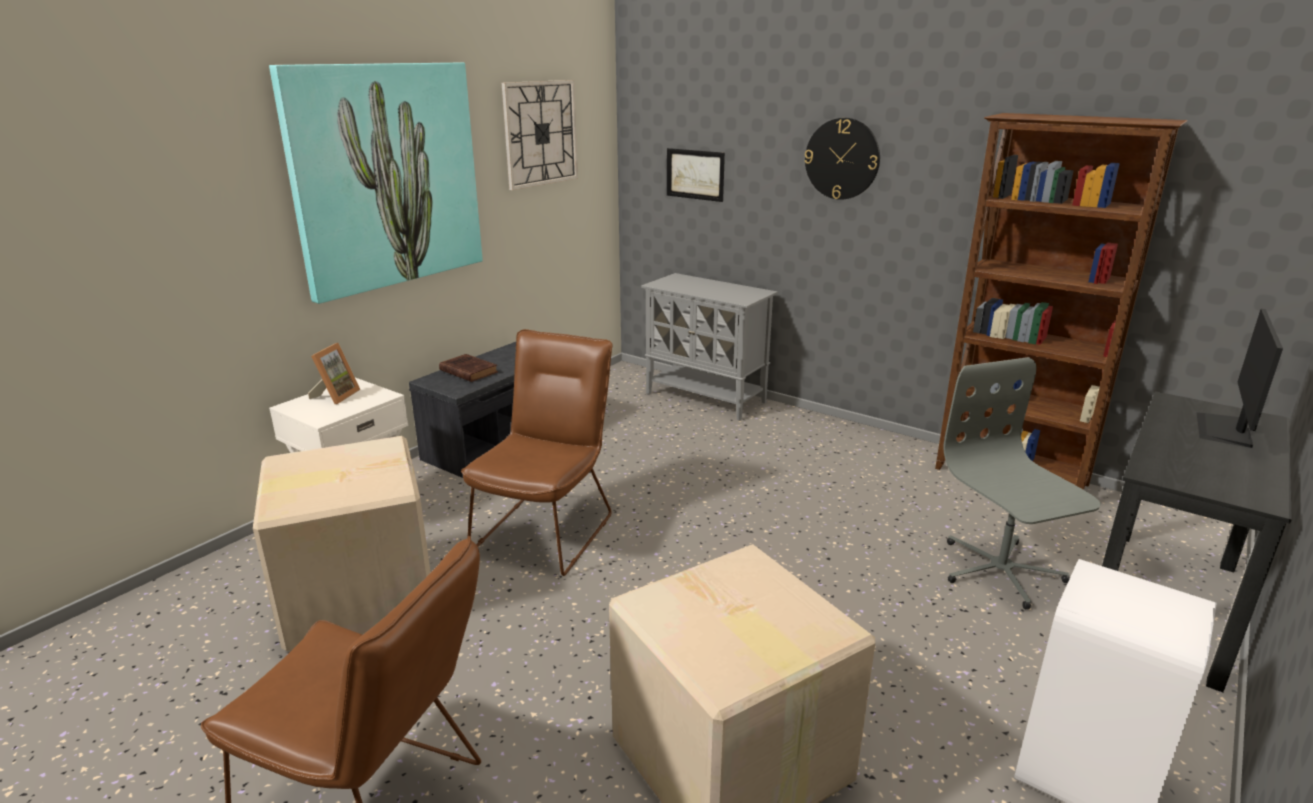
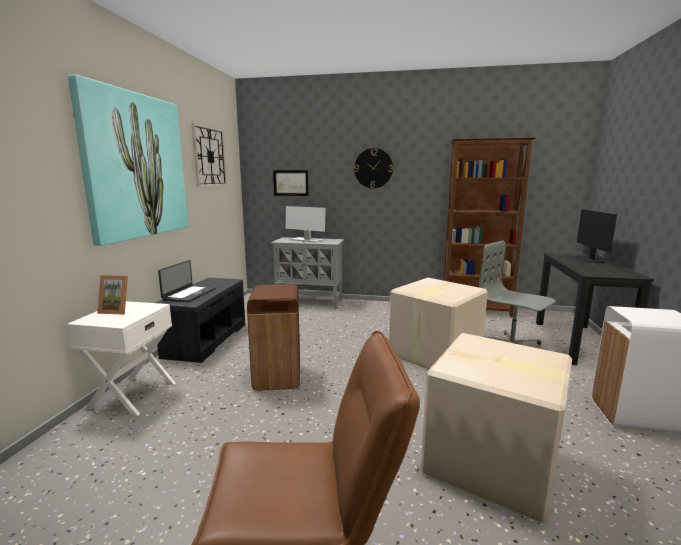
camera: 25 degrees left, 10 degrees down
(335, 396) = (117, 311): picture frame -> picture frame turned 105 degrees clockwise
(356, 593) = (173, 444): cardboard box -> cardboard box (433, 354)
(467, 371) = (189, 294): brown book -> laptop
(548, 529) = (278, 376): brown chair -> brown trash can
(705, 287) = (306, 240): none -> monitor

